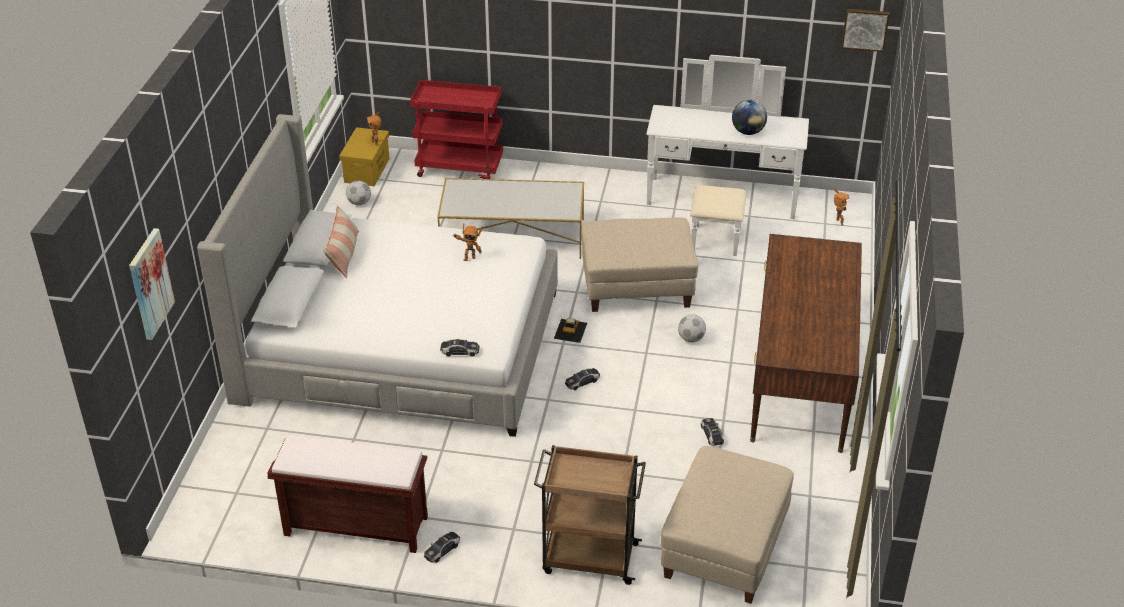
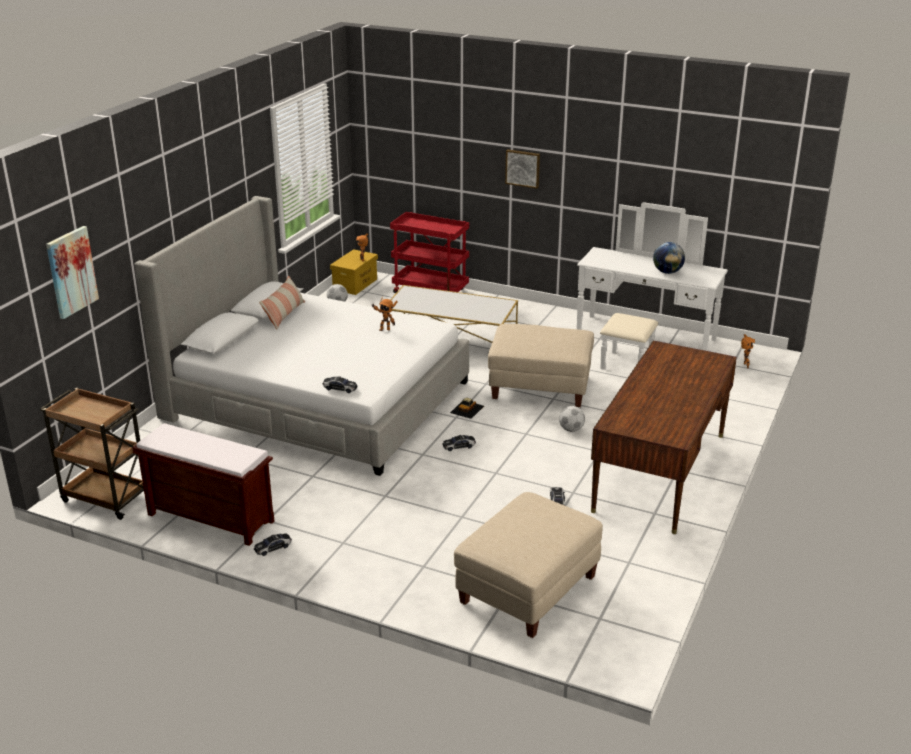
camera: 15 degrees right, 10 degrees down
(588, 558) = (398, 576): brown cart -> brown cart (105, 498)
(865, 29) = (780, 186): picture -> picture (523, 168)

